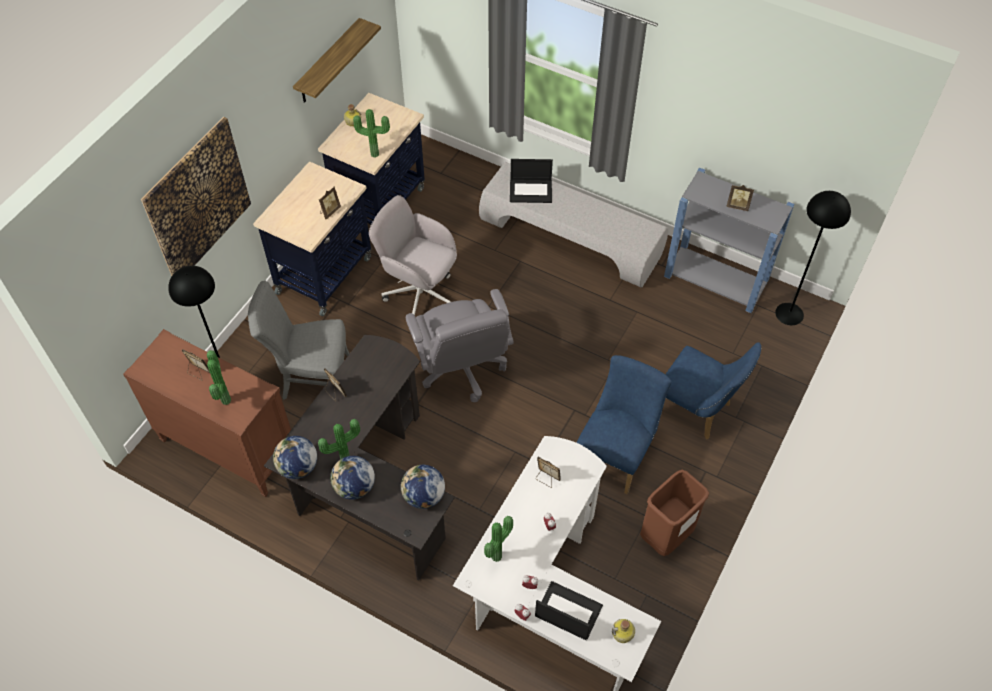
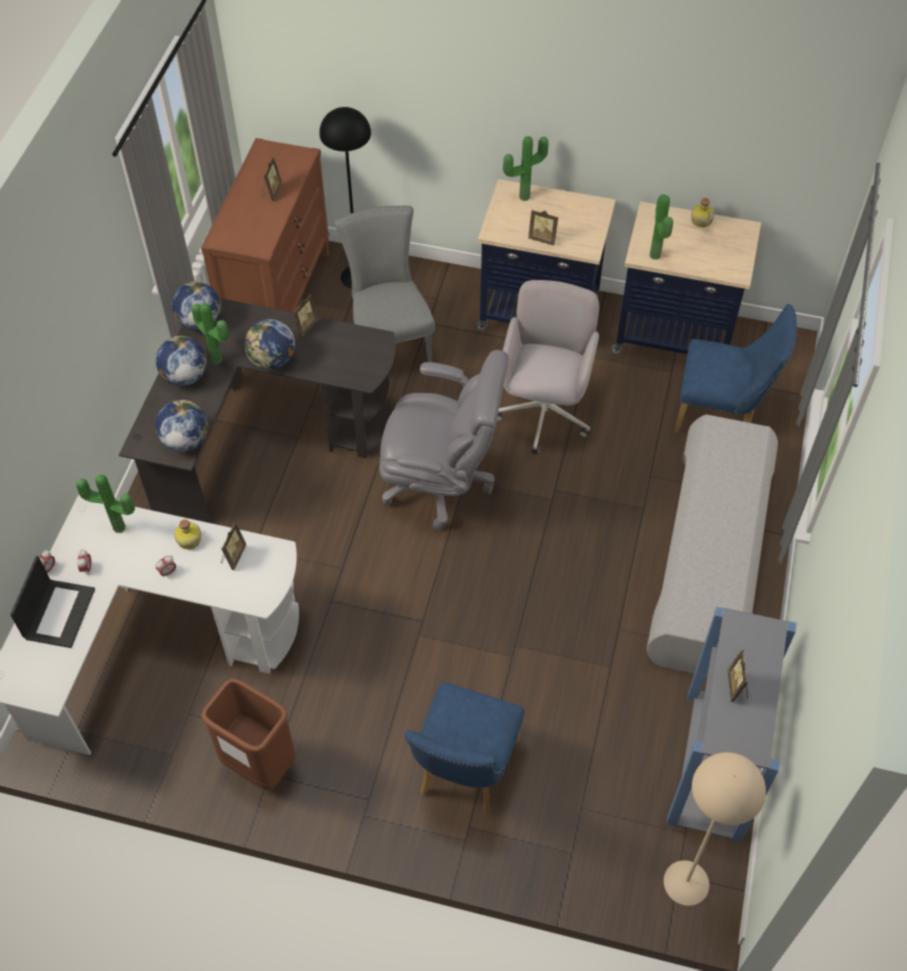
camera: 75 degrees right, 0 degrees up
(198, 200) = (438, 85): picture -> none
(224, 401) = (240, 222): potted plant -> potted plant (523, 196)
(328, 62) = (709, 127): shelf -> none
(362, 421) = (272, 360): none -> globe
(462, 372) = (442, 485): grey office chair -> grey office chair turned 135 degrees counterclockwise
(531, 191) = (730, 468): laptop -> none
(616, 453) = (369, 682): blue chair -> blue chair (721, 415)
(623, 634) = (36, 676): bottle -> bottle (189, 541)
(789, 314) = (686, 883): black floor lamp -> beige floor lamp

